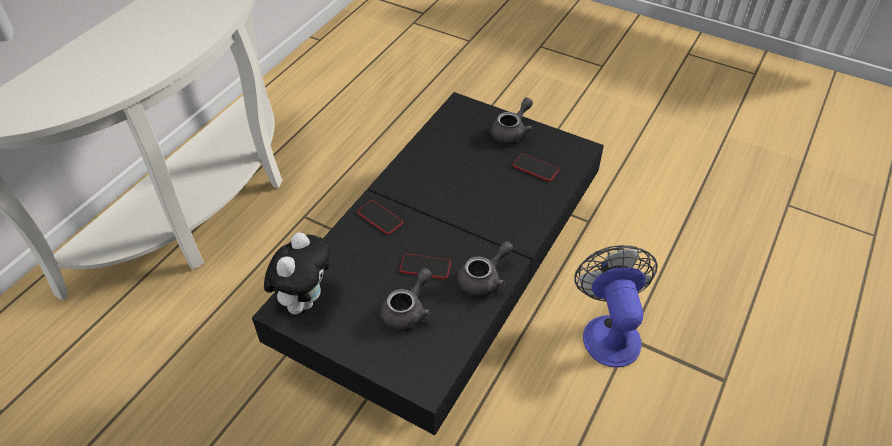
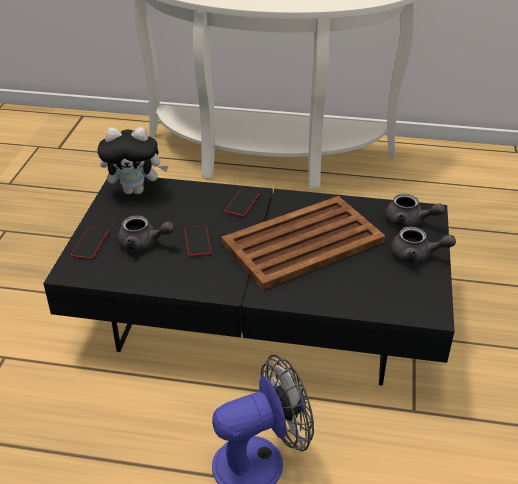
camera: 70 degrees right, 10 degrees down
(462, 194) = (301, 242): none -> brown tray
(484, 280) = (198, 280): grey teapot -> grey teapot (409, 222)
(535, 168) = (373, 283): phone -> phone (90, 244)

